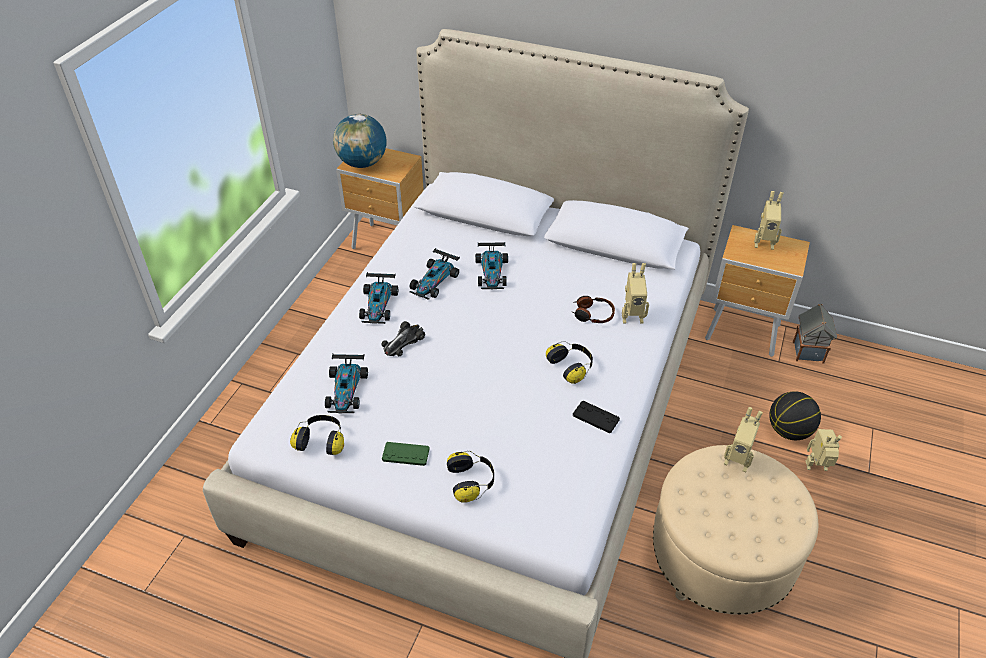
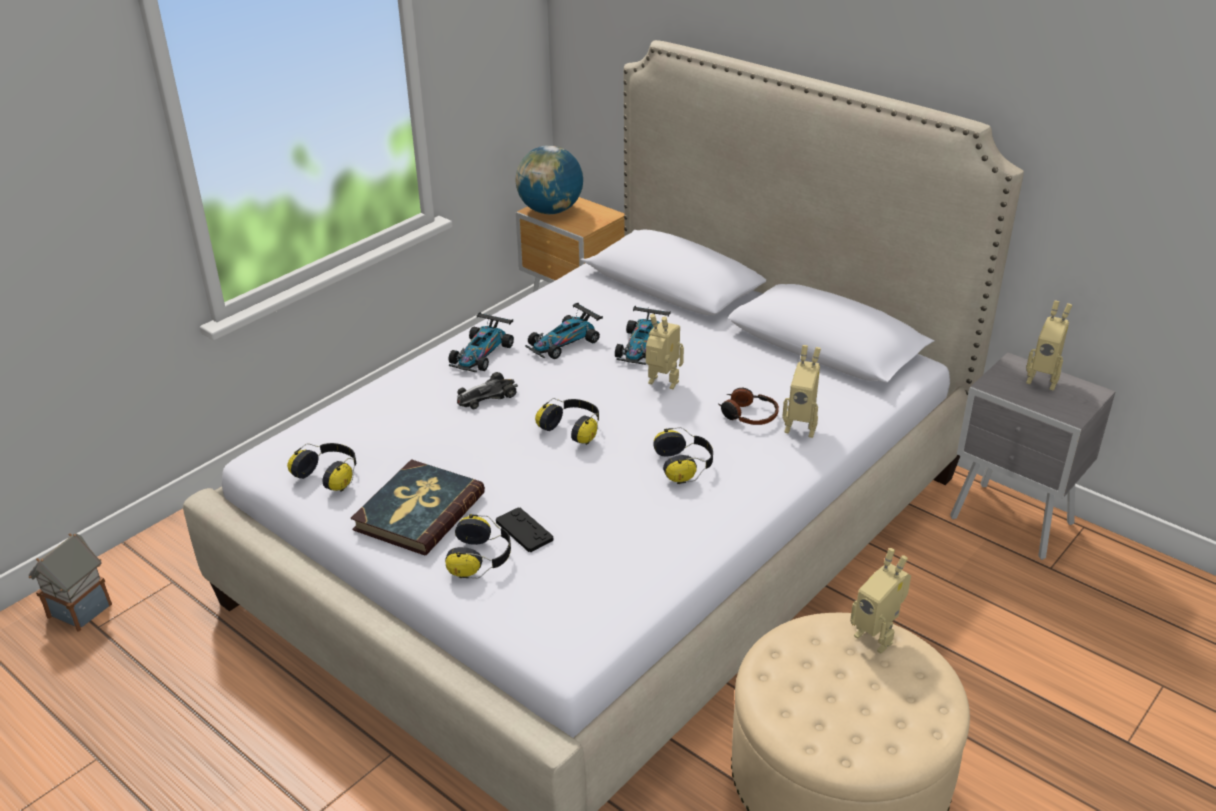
camera: 20 degrees right, 10 degrees down
(346, 390) = (388, 430): toy car -> none
(405, 454) = (418, 511): green game controller -> book
(480, 356) = (573, 429): none -> headphones
(596, 417) = (684, 527): black game controller -> black game controller (524, 531)
(744, 334) = (1013, 523): brown nightstand -> grey nightstand
(789, 431) = (1024, 658): basketball -> none
(807, 351) = (1103, 565): toy house -> toy house (80, 609)
(817, 469) = (1044, 716): toy robot -> toy robot (661, 385)

